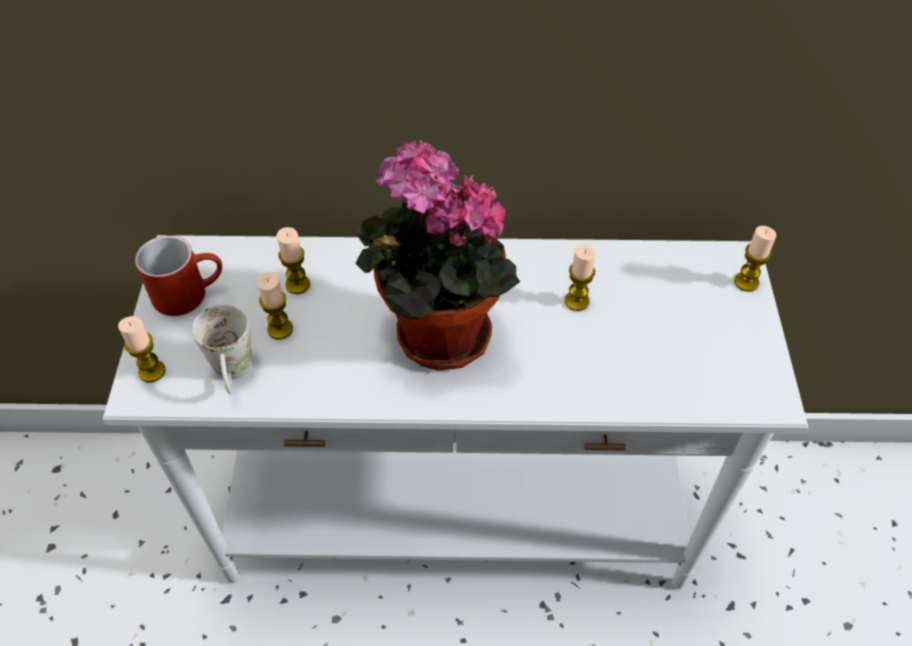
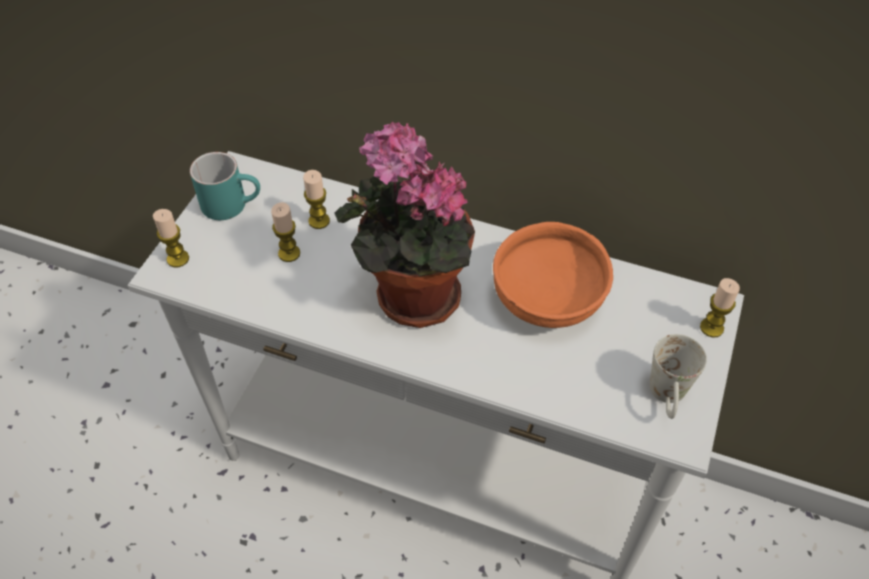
camera: 20 degrees right, 0 degrees up
(190, 292) = (233, 203): red mug -> turquoise mug
(234, 375) = (238, 280): white mug -> white mug (667, 398)
(577, 301) = (546, 300): candle -> orange bowl

